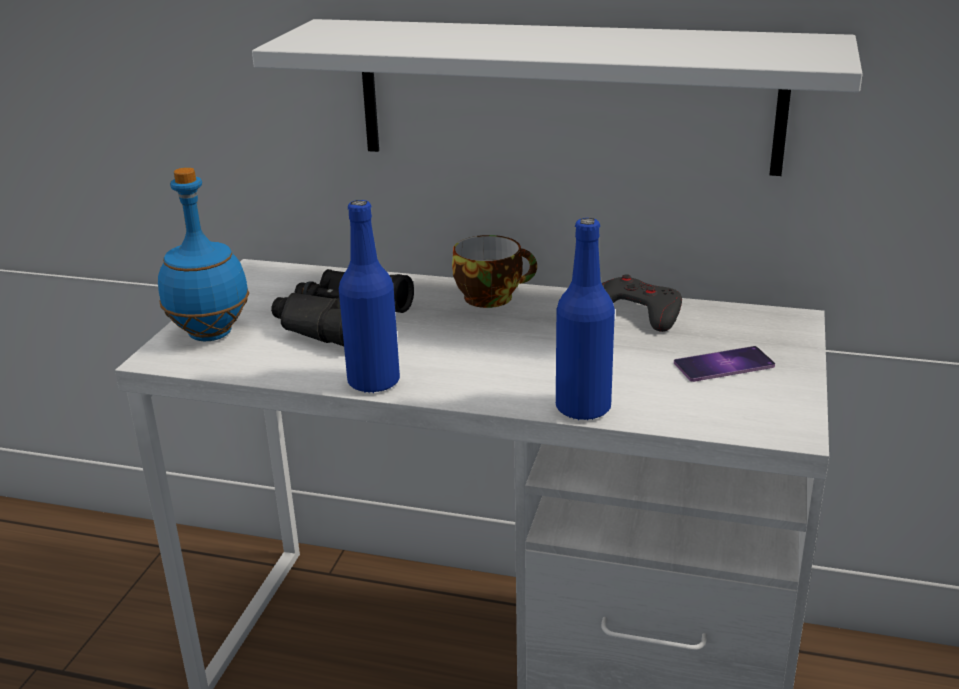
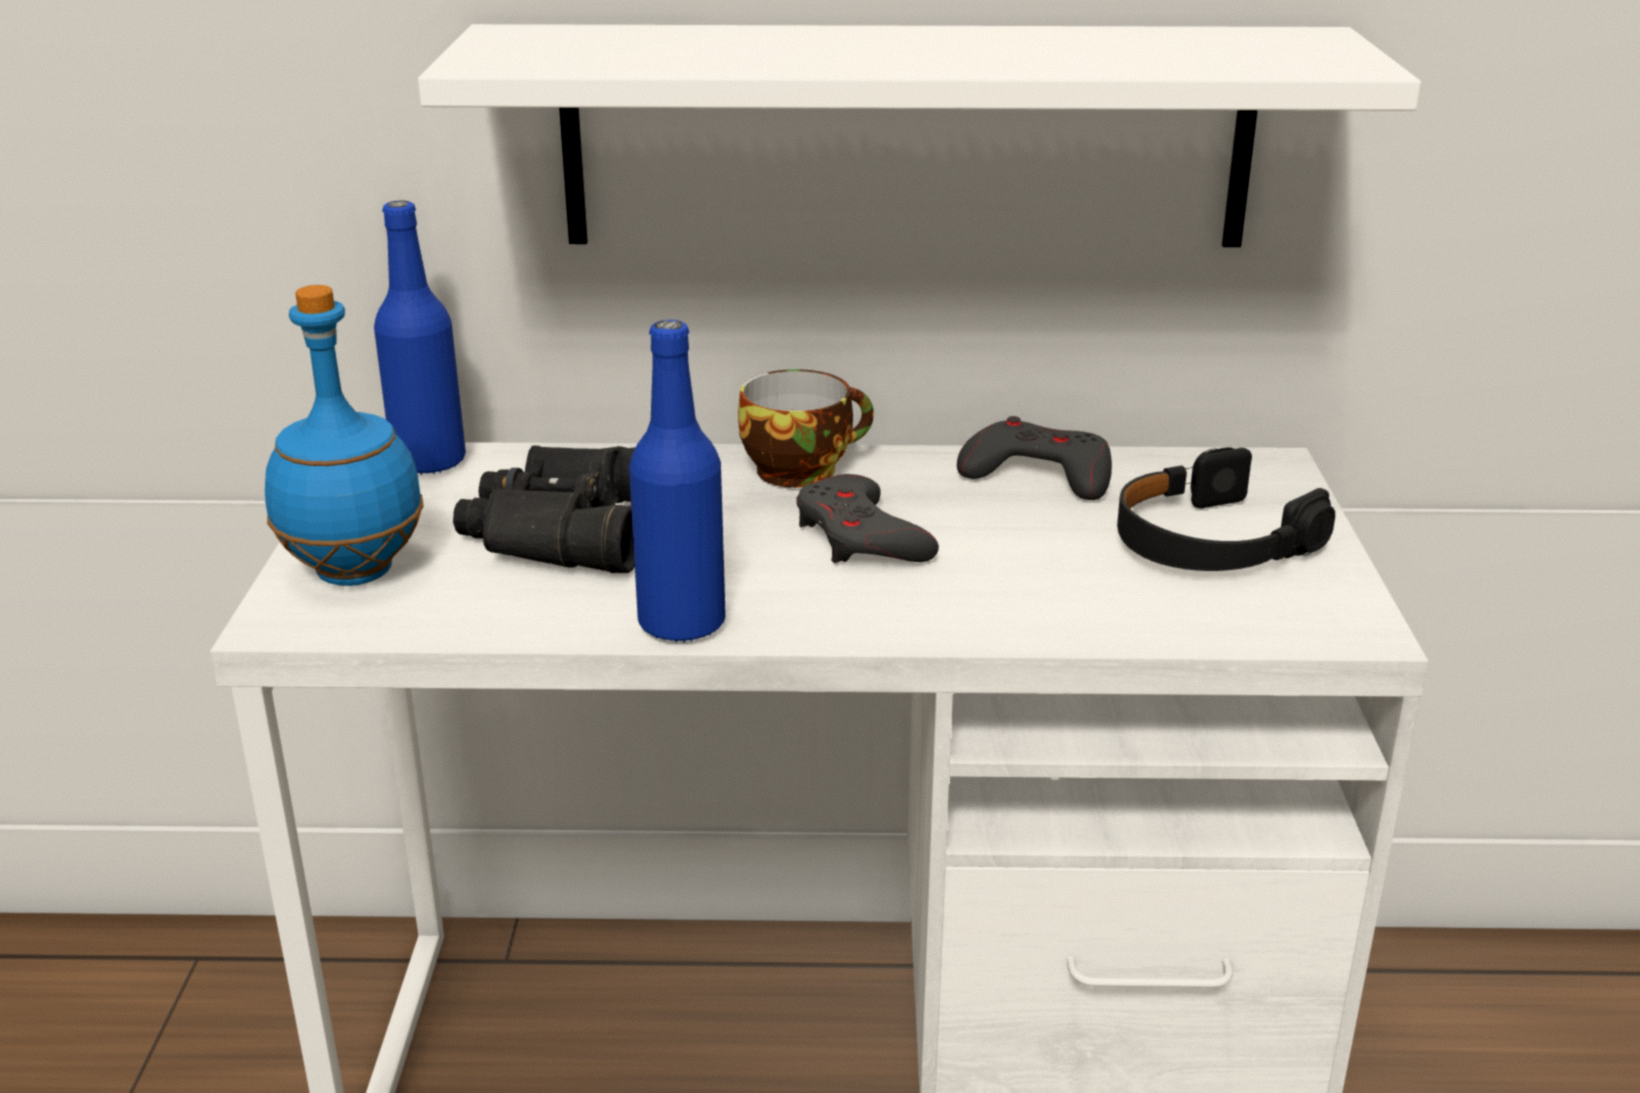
camera: 15 degrees left, 0 degrees up
(505, 341) = (861, 537): none -> grey game controller
(583, 408) = (1037, 629): blue bottle -> blue bottle (429, 461)
(724, 364) = (1209, 541): phone -> black headphones

